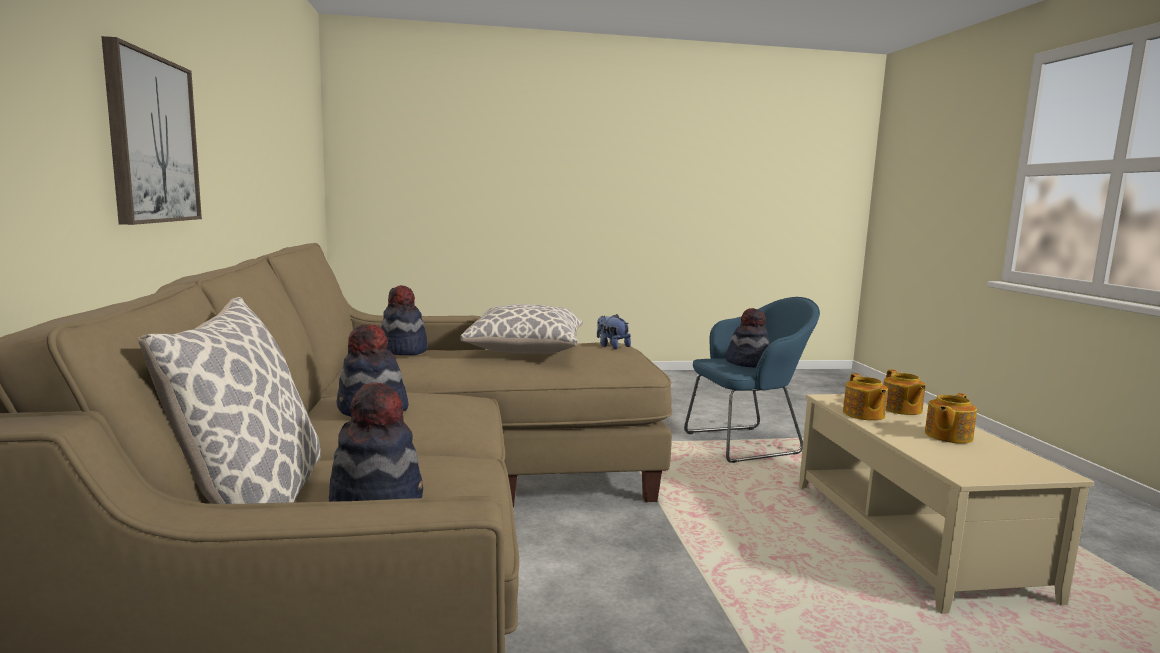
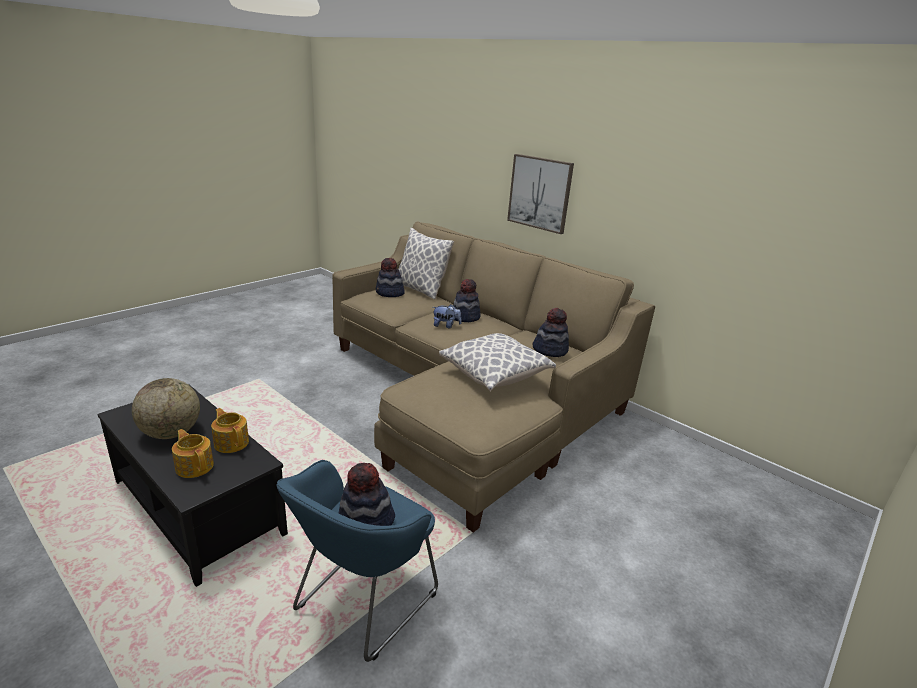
camera: 140 degrees right, 15 degrees up
(611, 346) = (466, 416): plush toy -> plush toy (446, 326)
(908, 538) = (199, 506): beige coffee table -> black coffee table
(947, 436) = (171, 433): teapot -> globe

